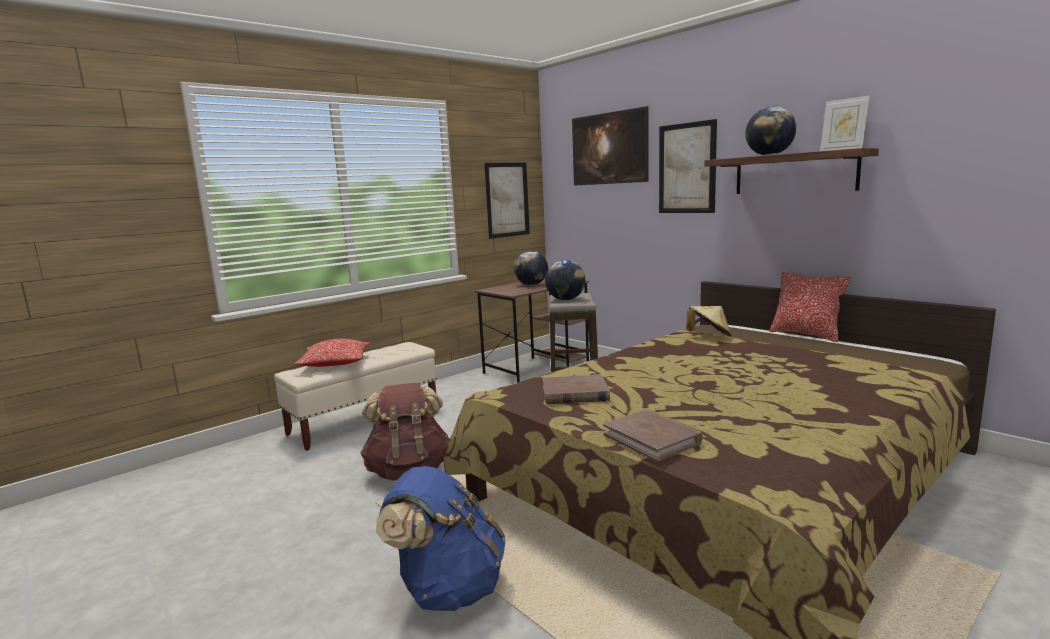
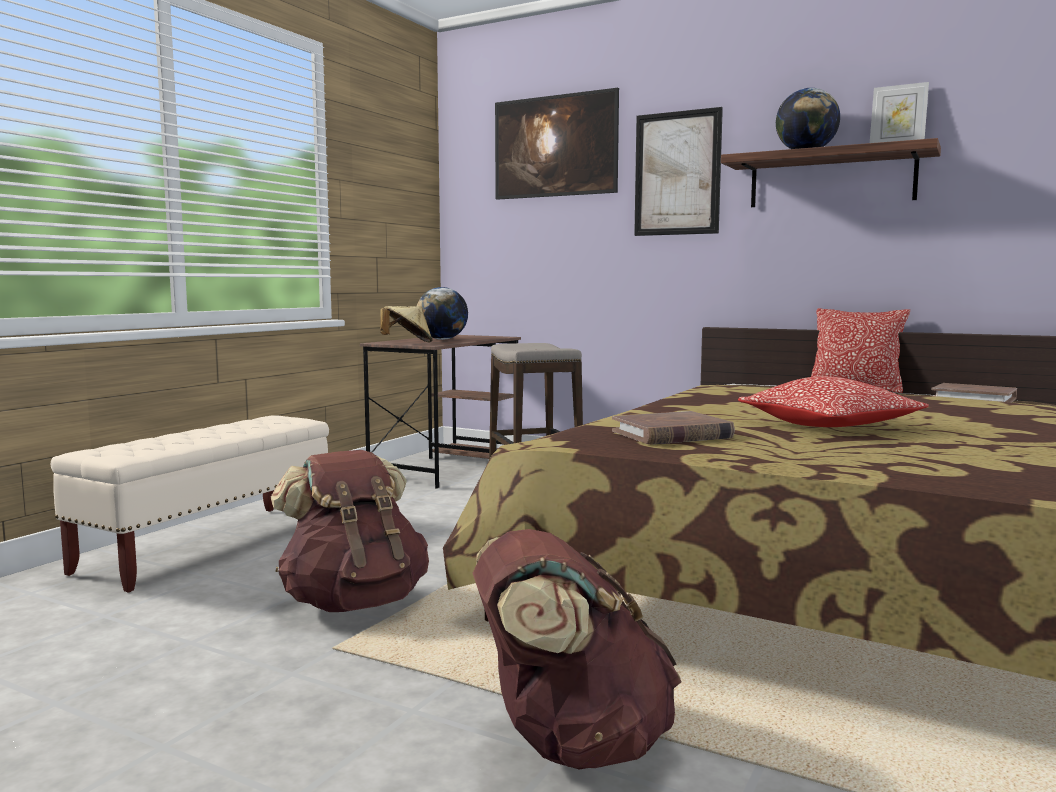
camera: 20 degrees left, 5 degrees down
(335, 364) = (168, 440): pillow -> pillow (829, 426)
(448, 588) = (570, 743): blue backpack -> brown backpack
(507, 199) = (396, 213): picture -> none
(565, 299) = (527, 347): globe -> none
(652, 438) = (860, 464): brown book -> brown book (973, 398)
(709, 336) = (750, 387): beige hat -> beige hat (407, 343)

